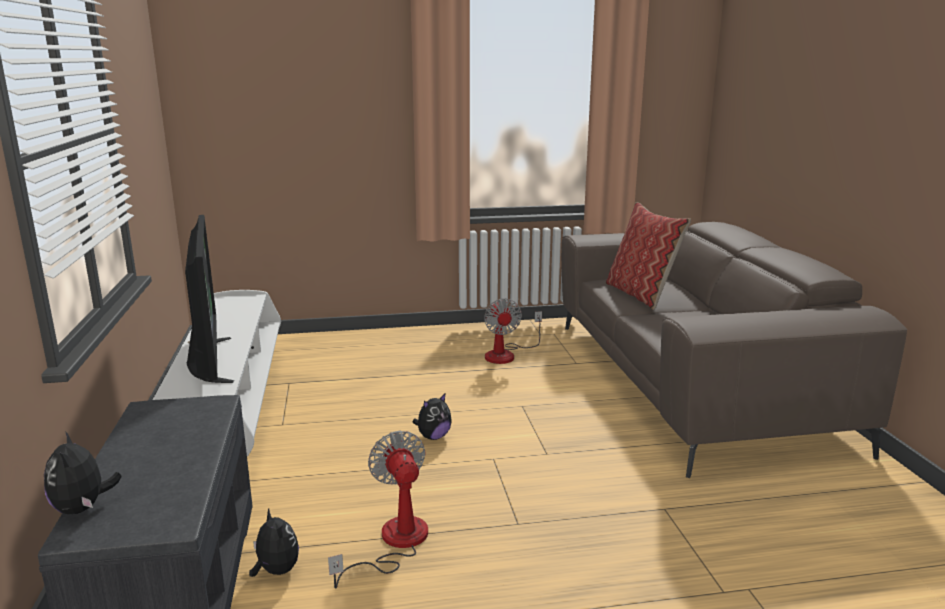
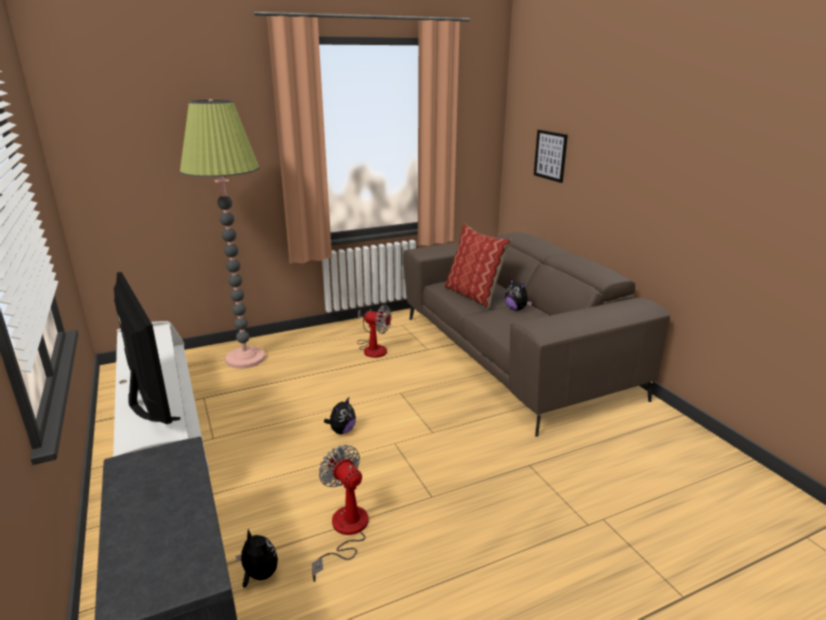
camera: 15 degrees left, 5 degrees up
(83, 508) = (114, 578): plush toy -> plush toy (516, 309)
(351, 349) = (245, 358): none -> floor lamp
(506, 354) = (373, 348): fan -> fan turned 45 degrees counterclockwise
(765, 118) = (550, 155): none -> picture

